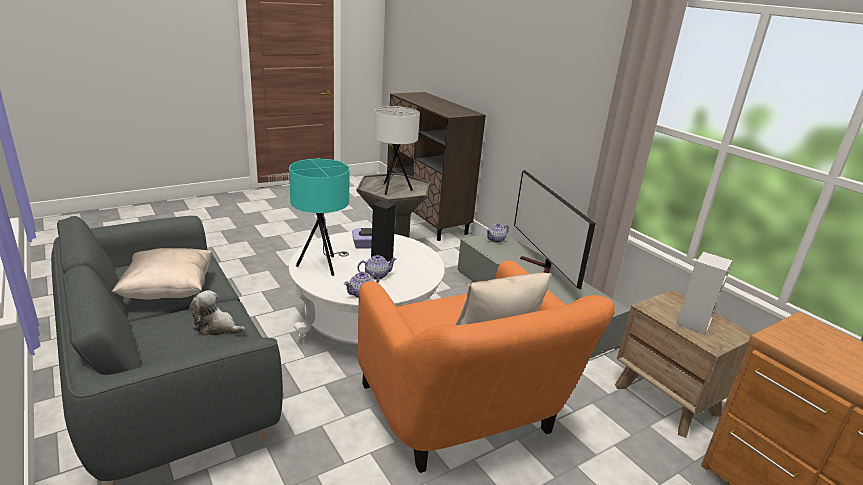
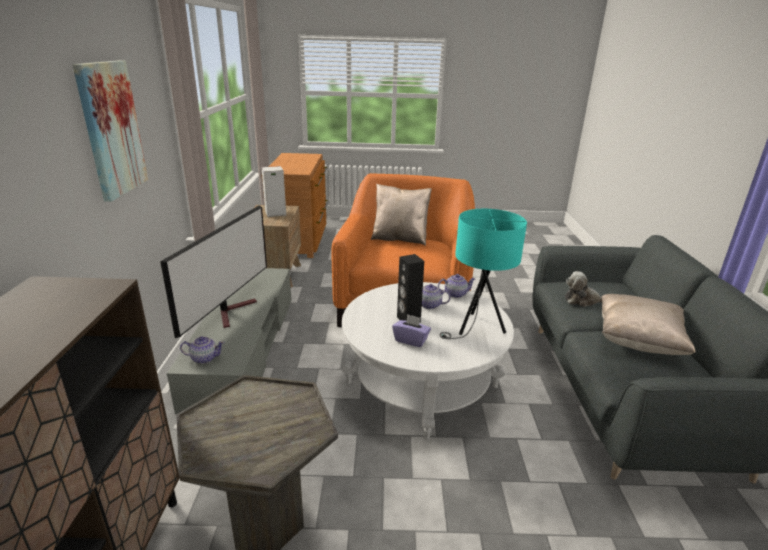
camera: 145 degrees left, 0 degrees up
(216, 327) = (582, 300): plush toy -> plush toy turned 135 degrees clockwise
(393, 189) = (270, 415): white table lamp -> none
(562, 85) = (111, 129): none -> picture

